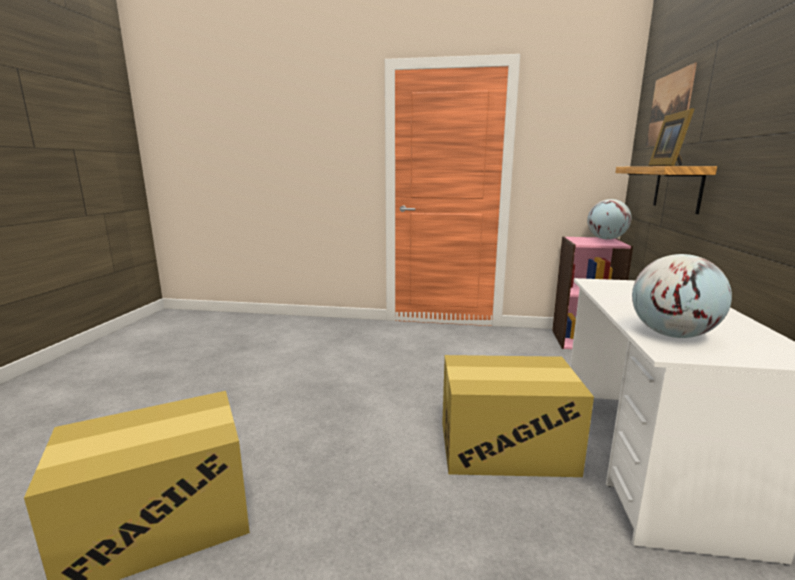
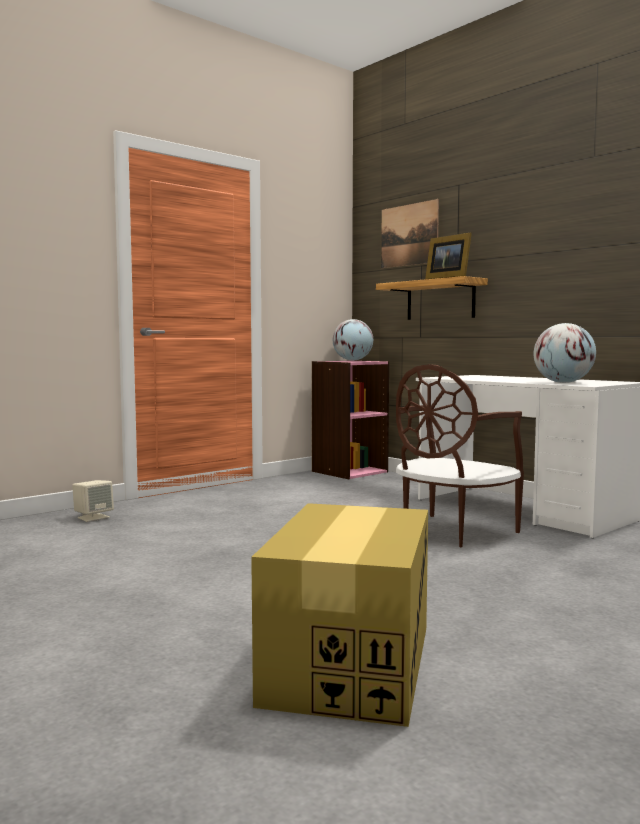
camera: 50 degrees left, 10 degrees down
(344, 329) = (93, 517): none -> beige speaker
(505, 447) = (452, 532): cardboard box -> brown chair

